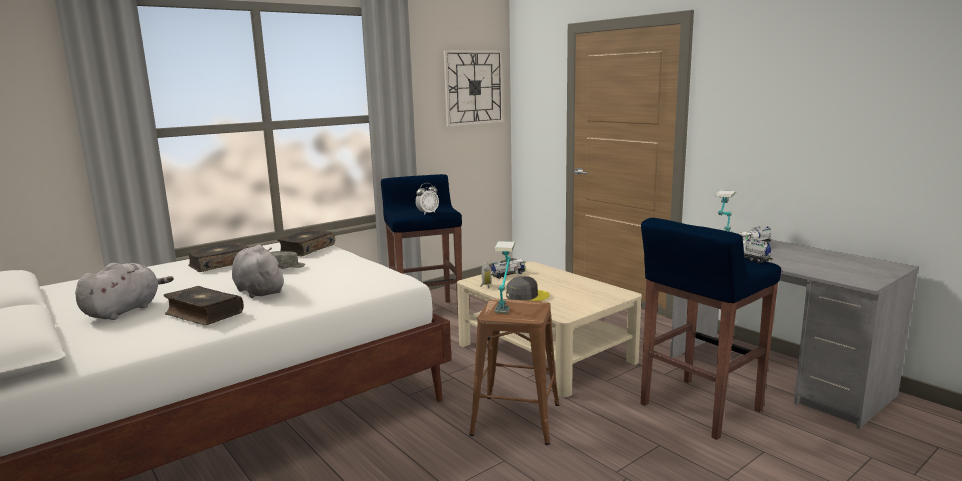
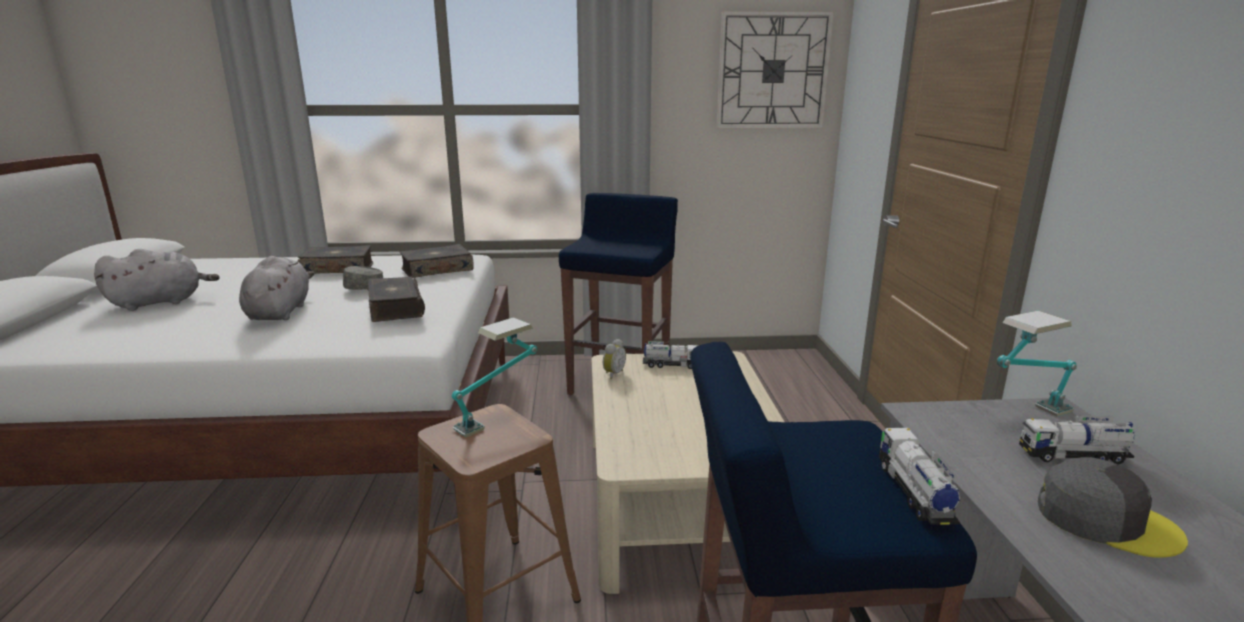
camera: 35 degrees right, 5 degrees up
(203, 314) = (181, 326): book -> book (395, 309)
(427, 213) = (612, 249): alarm clock -> none
(526, 296) = (634, 409): grey cap -> grey cap (1105, 519)

